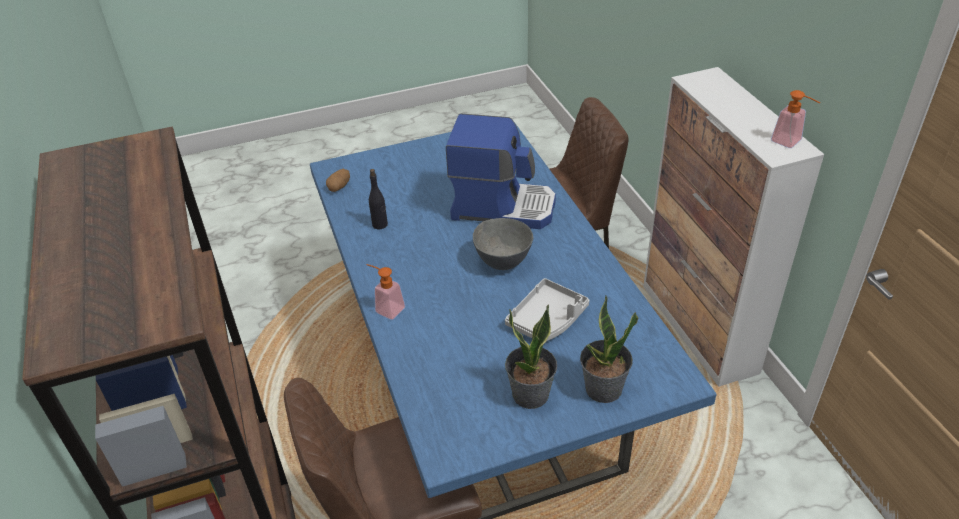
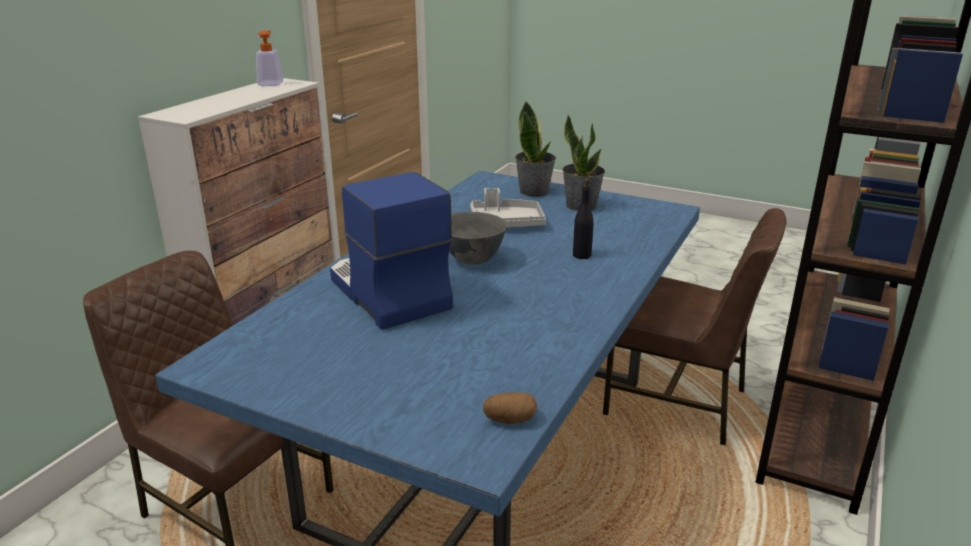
camera: 135 degrees left, 15 degrees down
(380, 224) = (527, 345): black bottle -> black bottle (581, 255)
(386, 308) = (619, 281): soap dispenser -> none

